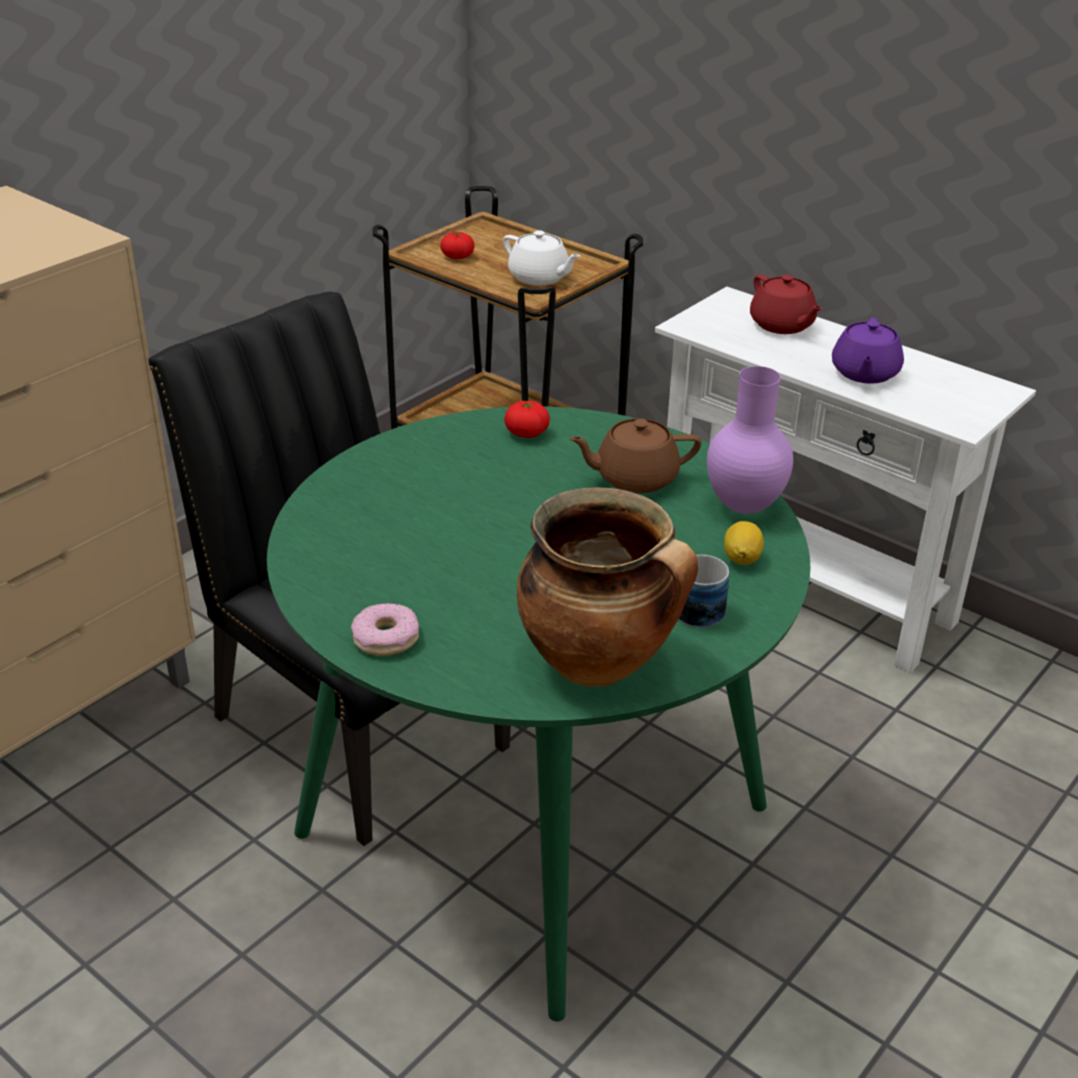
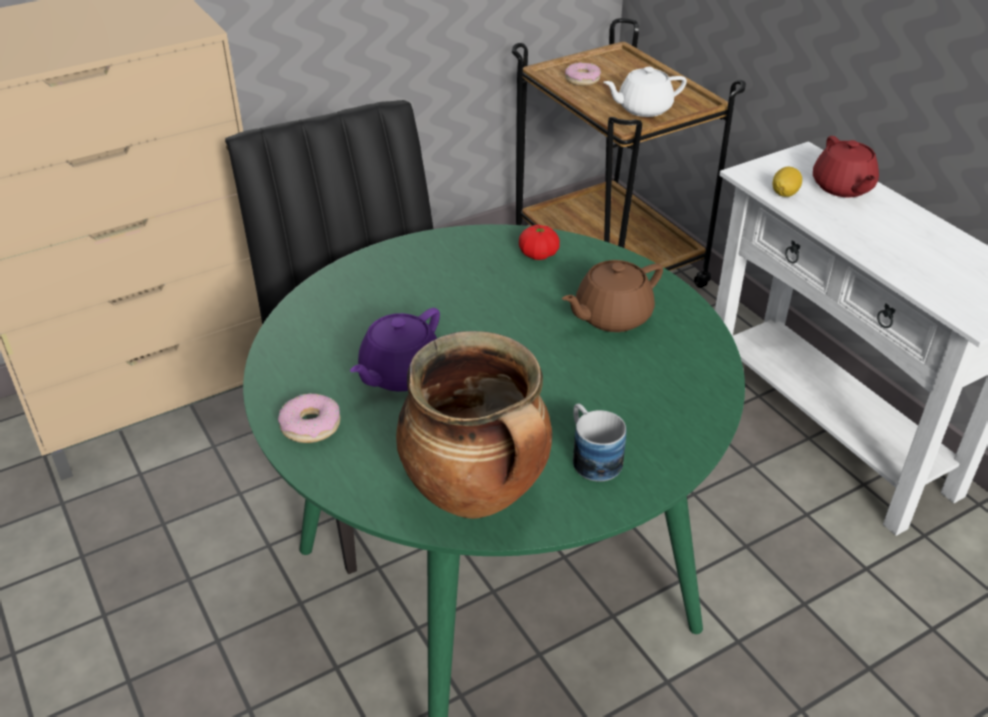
camera: 20 degrees right, 5 degrees up
(457, 257) = (582, 79): tomato -> donut
(539, 278) = (643, 108): white teapot -> white teapot turned 105 degrees clockwise
(634, 478) = (611, 316): brown teapot -> brown teapot turned 45 degrees counterclockwise
(741, 558) = (668, 418): lemon -> lemon (784, 193)
(744, 505) = (700, 364): purple vase -> none
(864, 373) = (900, 249): purple teapot -> purple teapot (399, 373)

